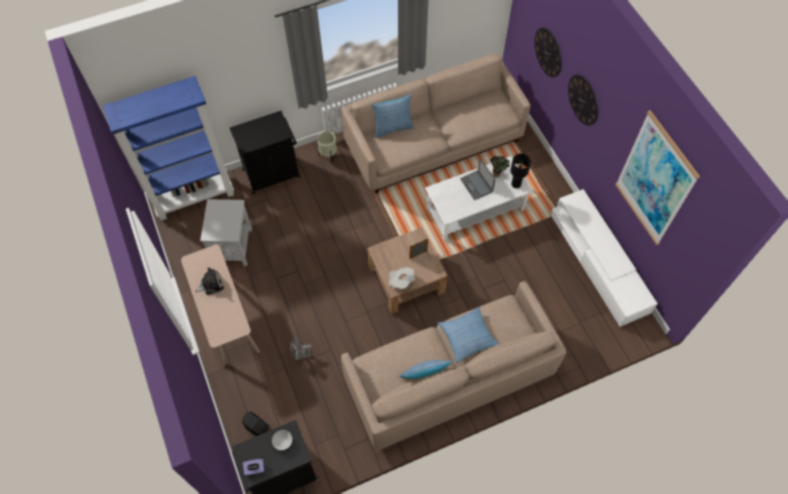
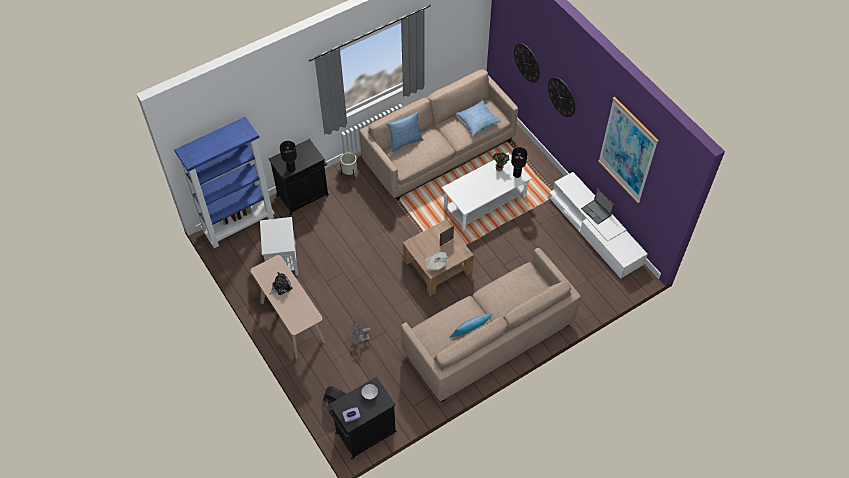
camera: 10 degrees left, 5 degrees down
(252, 143) = (291, 169): none -> black table lamp
(467, 336) = (499, 298): pillow -> pillow (477, 120)
(476, 185) = (484, 180): laptop -> laptop (596, 212)

